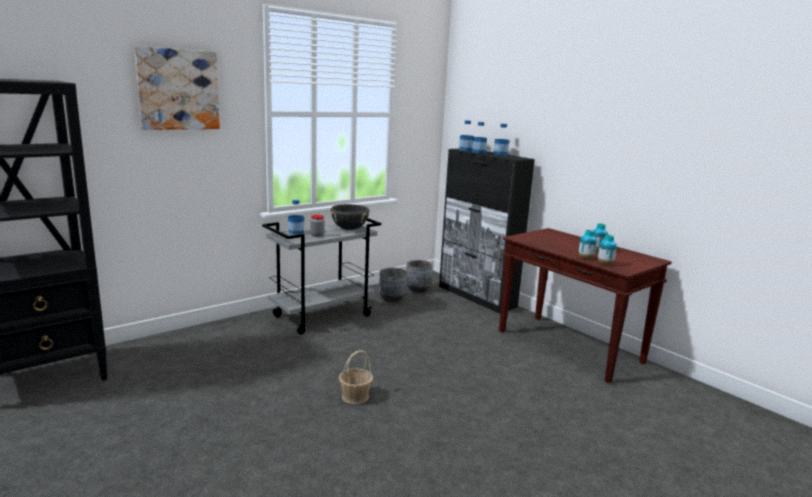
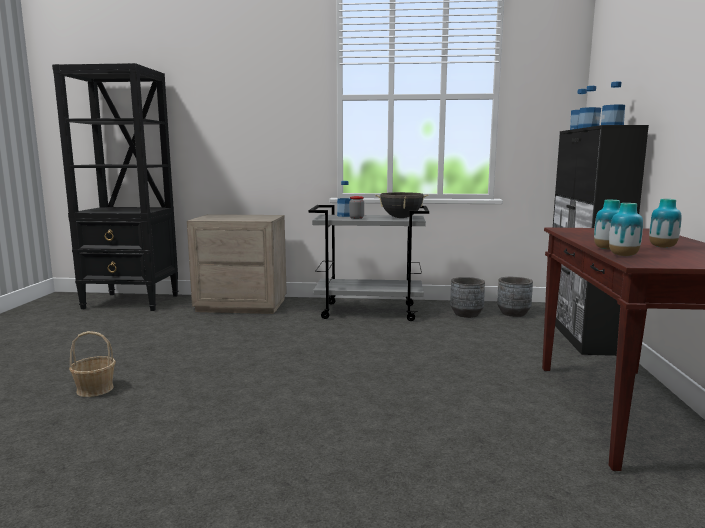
camera: 45 degrees right, 5 degrees down
(178, 89) = (254, 77): picture -> none
(194, 342) = (242, 305): none -> beige nightstand
(355, 396) = (272, 370): basket -> basket (95, 389)

